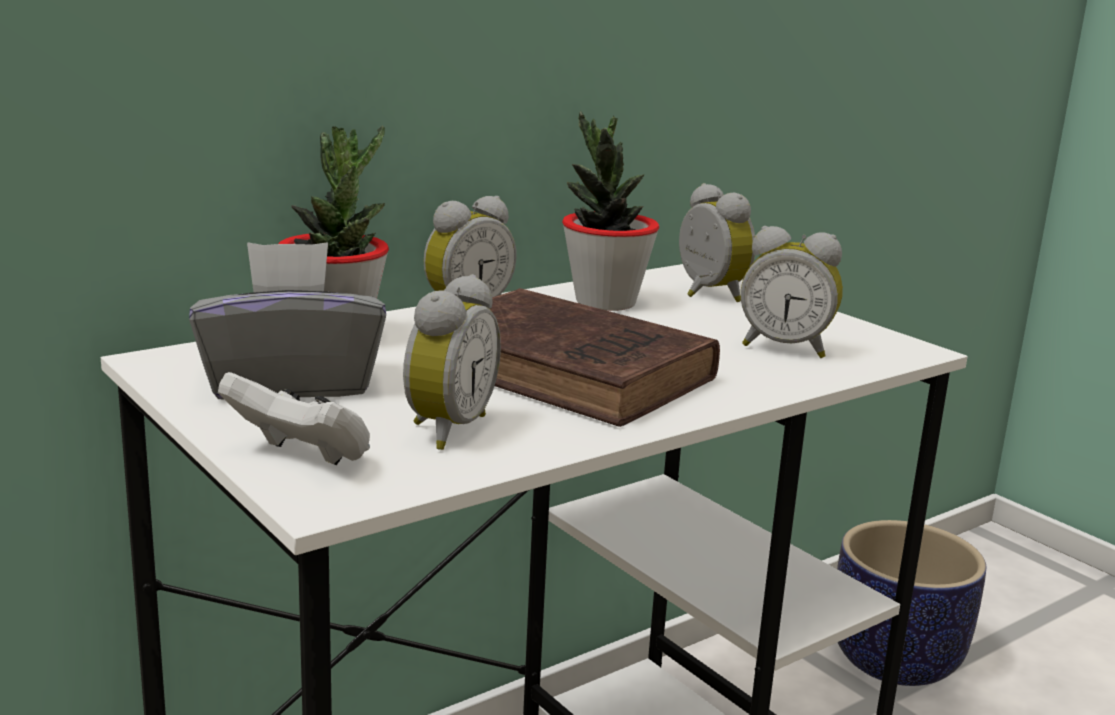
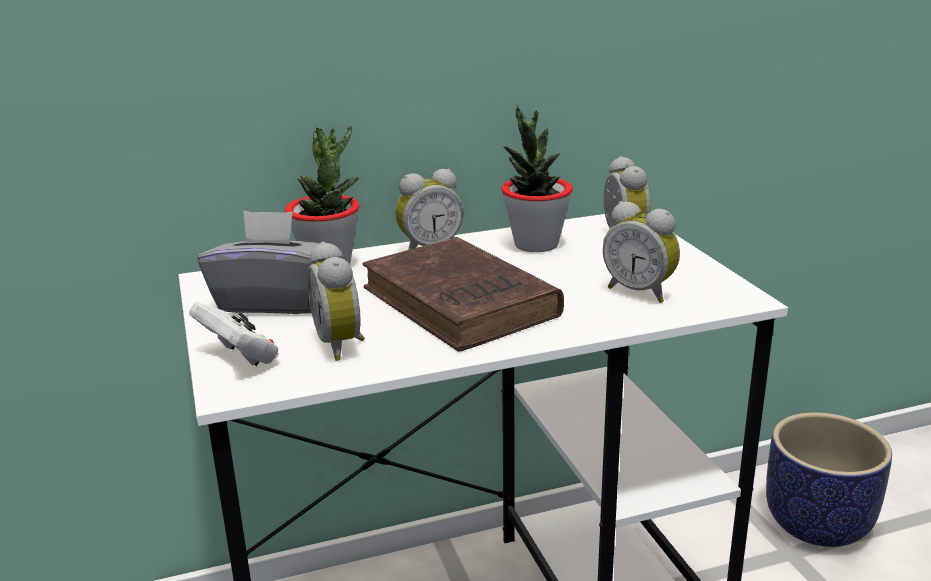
camera: 20 degrees right, 5 degrees up
(445, 429) = (342, 344): alarm clock -> alarm clock turned 120 degrees clockwise

